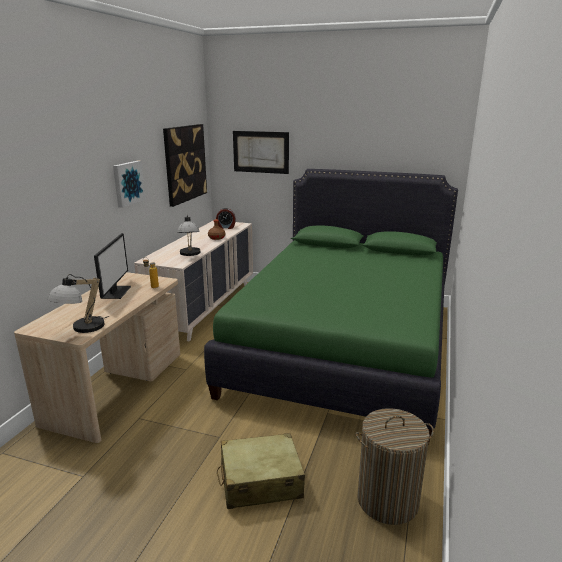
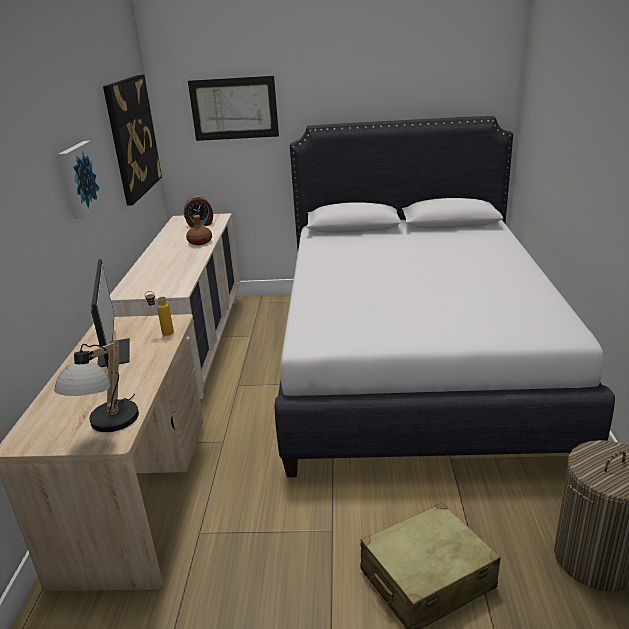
camera: 15 degrees left, 5 degrees up
(190, 254) = (182, 273): table lamp -> none
(343, 346) = (413, 361): green bed -> white bed

